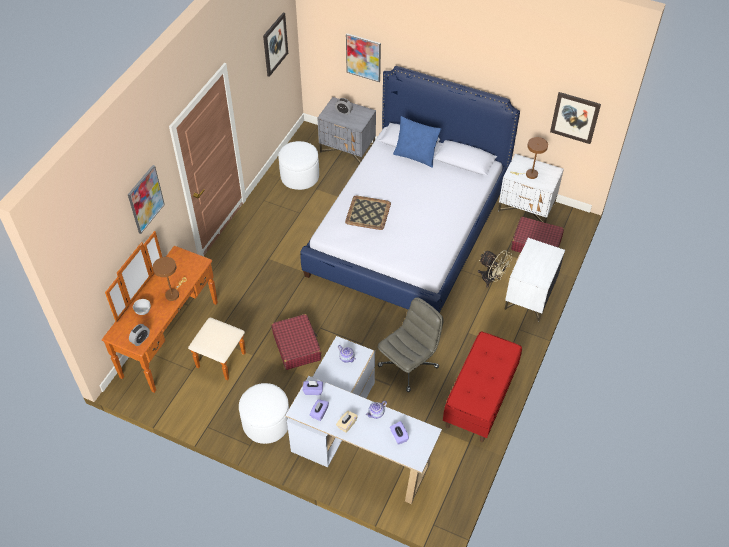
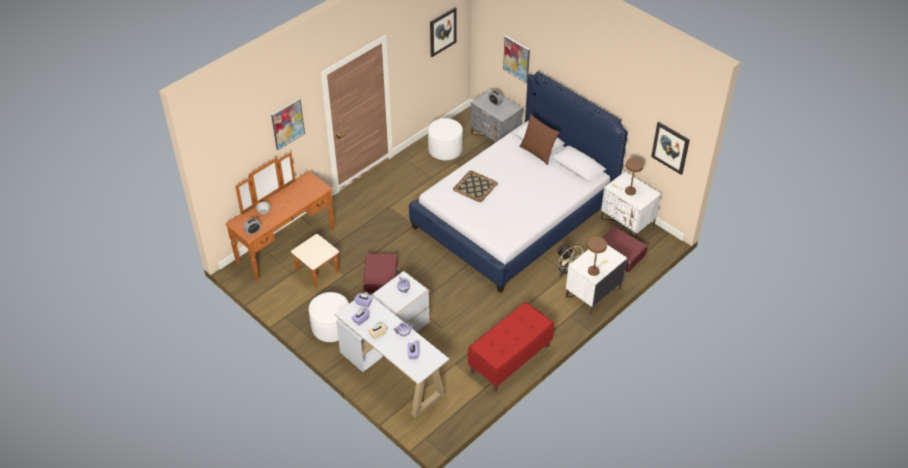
camera: 20 degrees right, 5 degrees down
(173, 293) = (292, 205): brown table lamp -> brown table lamp (595, 270)
(408, 365) = (463, 317): grey office chair -> none
(415, 156) = (538, 152): blue pillow -> brown pillow

